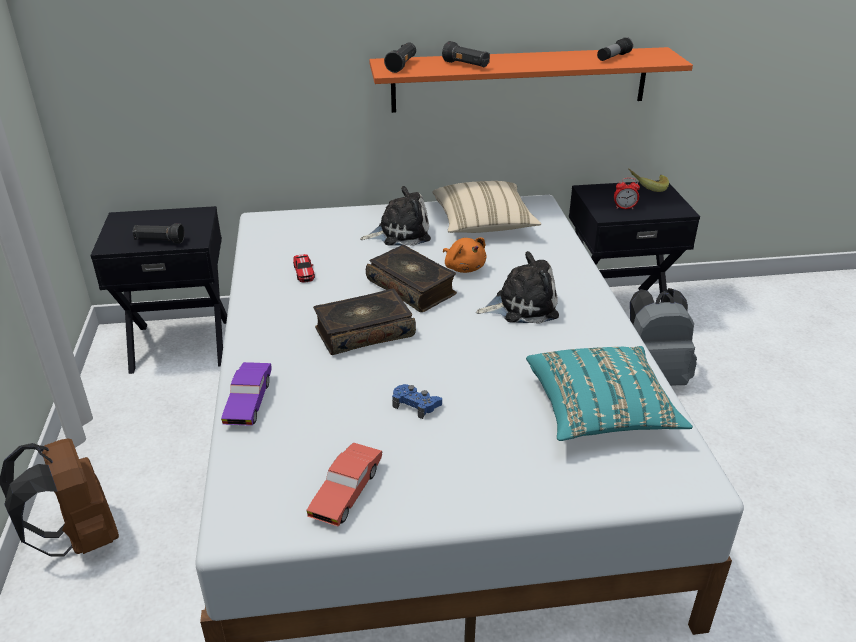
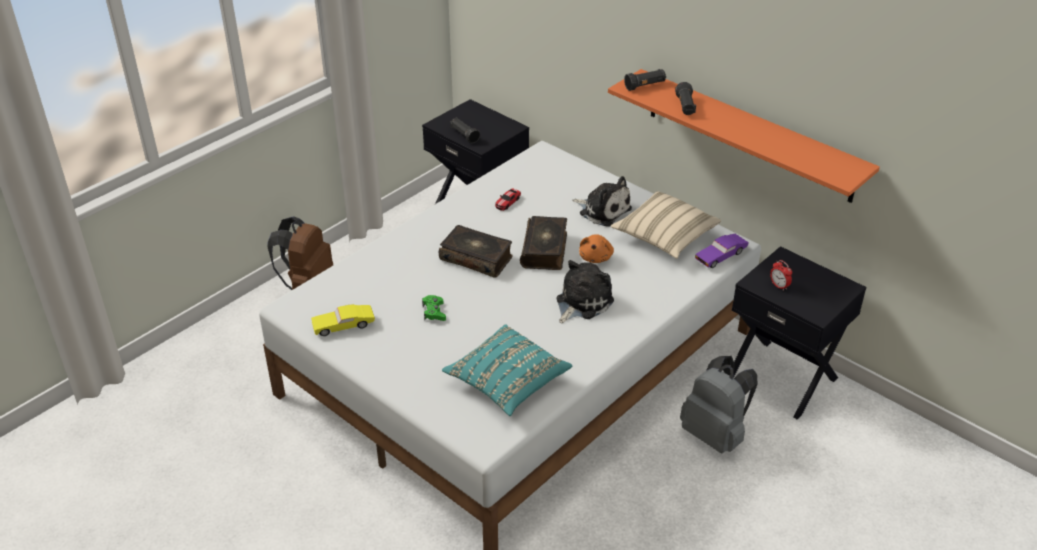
camera: 50 degrees right, 5 degrees up
(249, 402) = (372, 257): purple toy car -> purple toy car (721, 256)
(346, 492) = (344, 326): red toy car -> yellow toy car
(416, 405) = (434, 312): blue game controller -> green game controller
(521, 306) = (581, 302): plush toy -> plush toy turned 90 degrees counterclockwise
(613, 57) = (805, 153): flashlight -> none
(646, 188) = (832, 283): banana -> none

